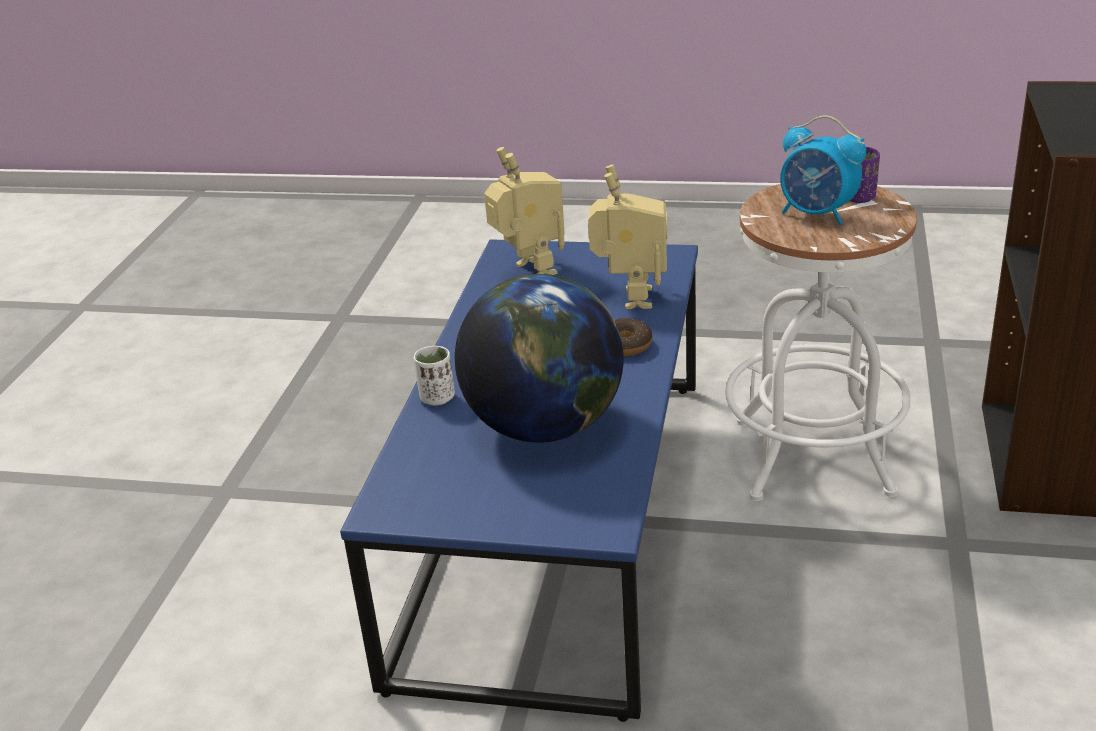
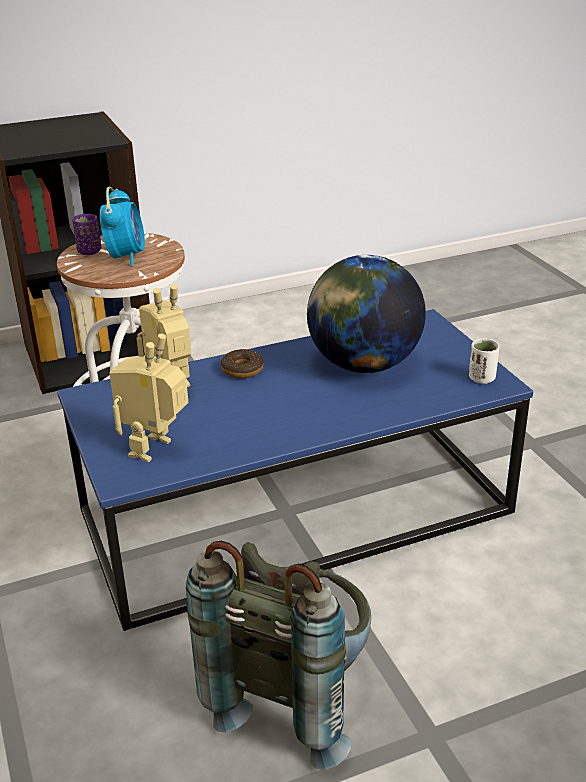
camera: 125 degrees left, 0 degrees up
(345, 440) = (293, 694): none -> grey backpack
(437, 398) = (377, 414): white cup -> white cup (482, 378)

